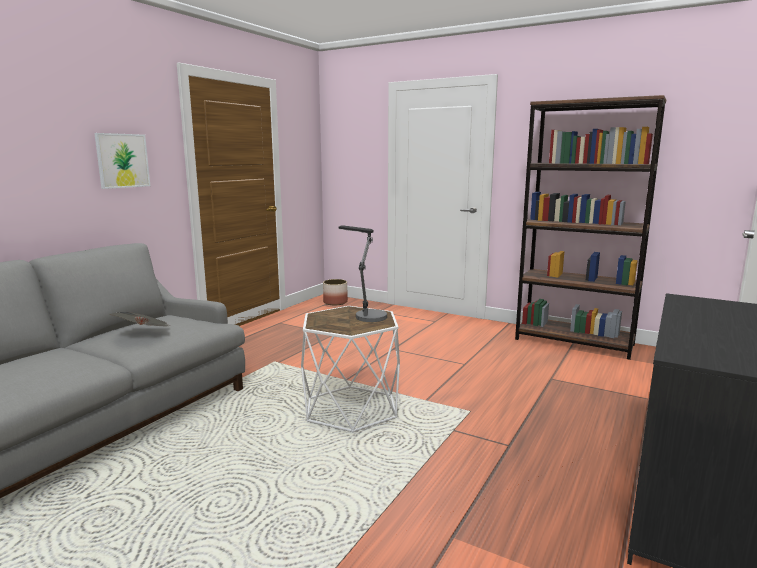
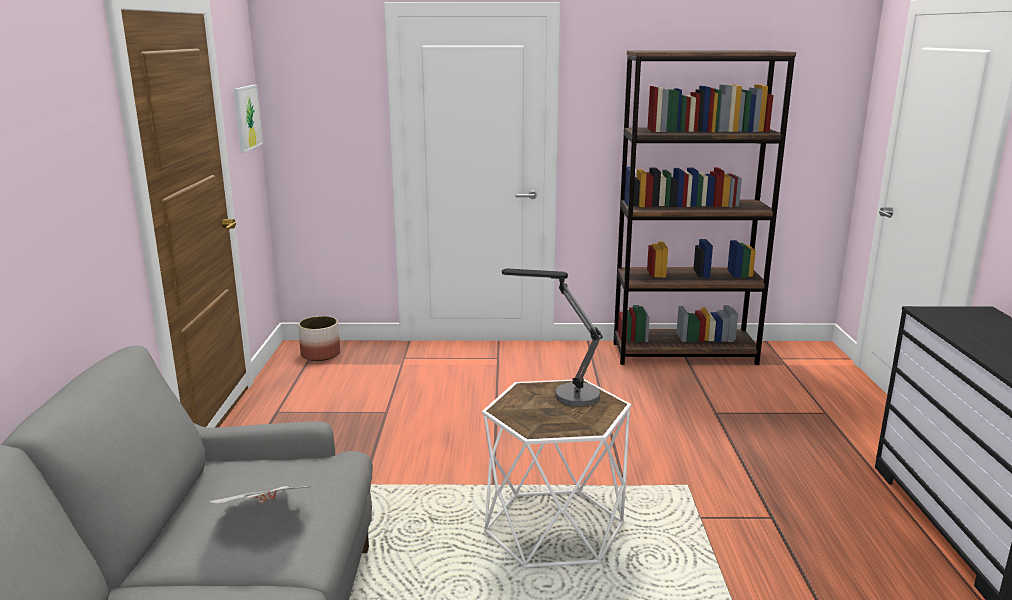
camera: 30 degrees left, 5 degrees up
(122, 160) = (64, 194): picture -> picture (247, 117)

